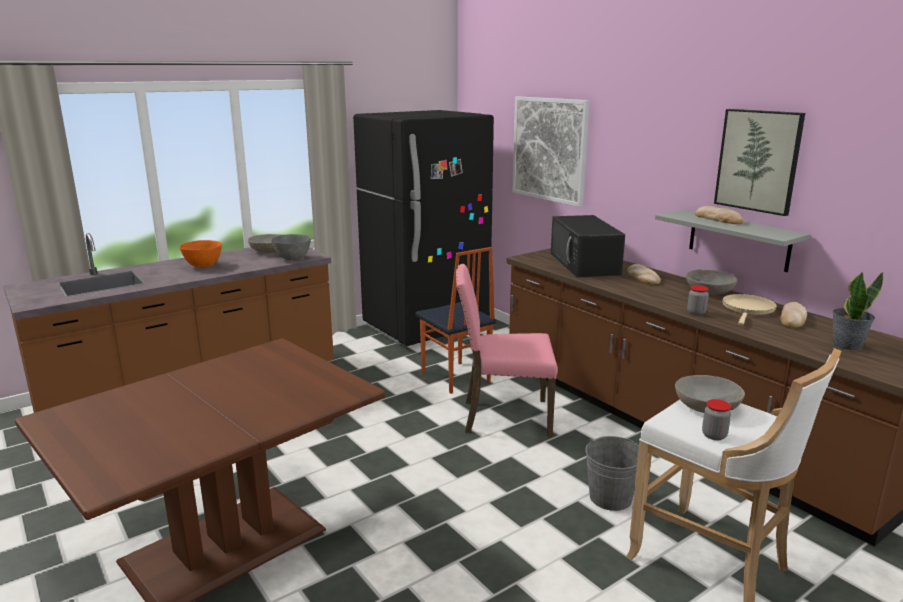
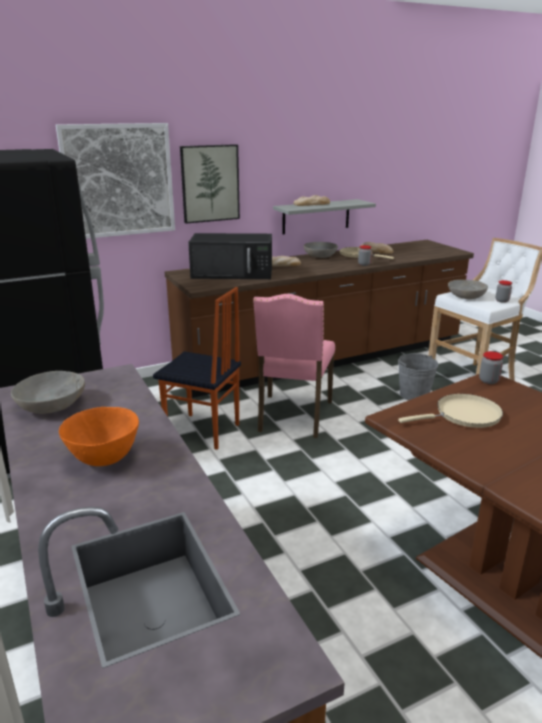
camera: 80 degrees left, 5 degrees up
(276, 371) = (463, 415): none -> beige frying pan
(293, 259) = (122, 386): grey bowl -> none
(353, 387) = (488, 381): none -> jar
(455, 378) = (203, 432): chair -> chair turned 45 degrees clockwise
(758, 161) = (323, 157): picture -> picture (210, 183)
(846, 345) = (418, 250): potted plant -> none

